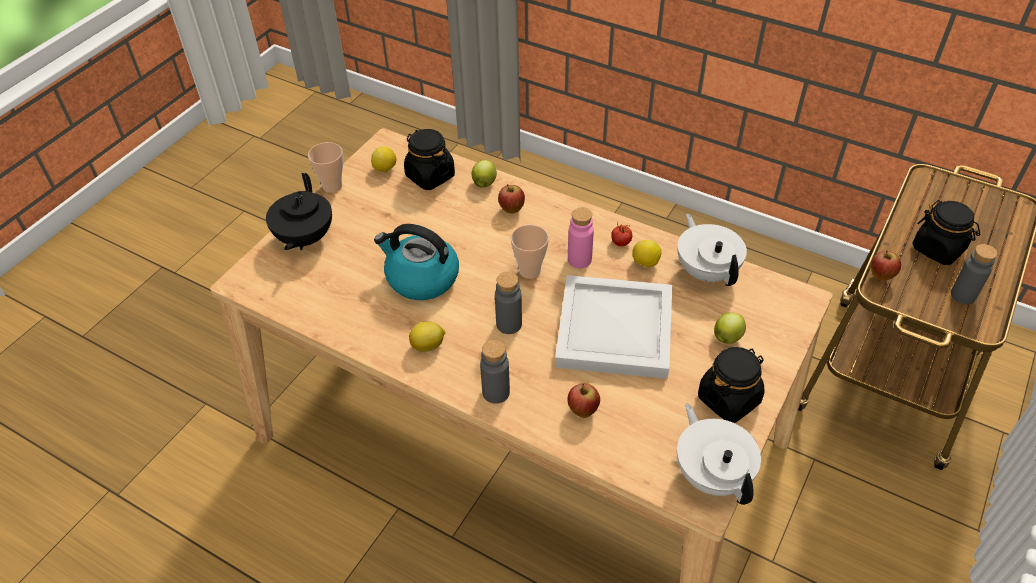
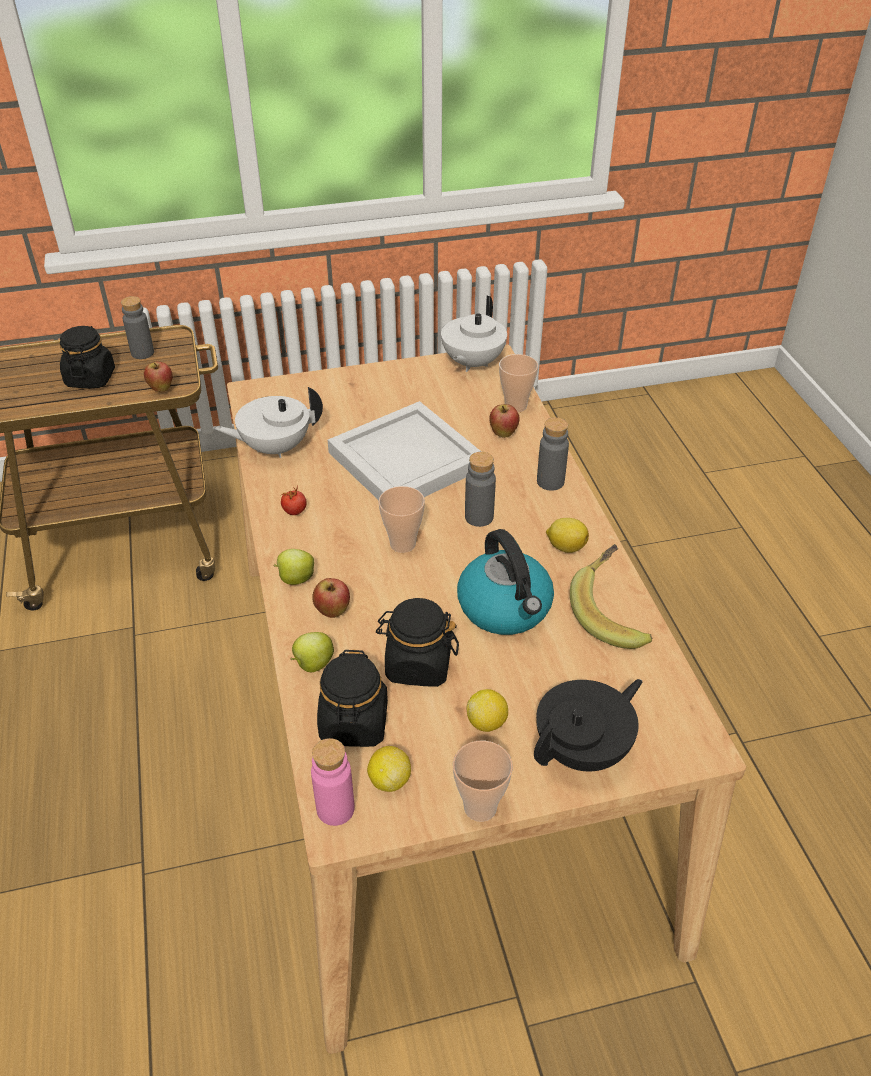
camera: 135 degrees left, 5 degrees down
(353, 321) = (613, 613): none -> banana
(579, 260) = (349, 523): pink bottle -> pink bottle (335, 809)
(611, 451) = (515, 406): none -> cup
(645, 263) = (305, 484): lemon -> lemon (487, 722)
(707, 271) = (274, 447): white teapot -> white teapot turned 45 degrees clockwise
(727, 337) = (340, 407): apple -> apple (295, 579)
(729, 399) = (400, 382): black jar -> black jar (418, 665)

